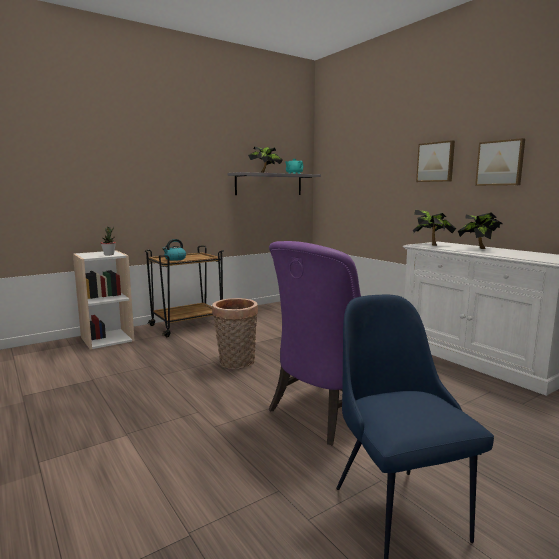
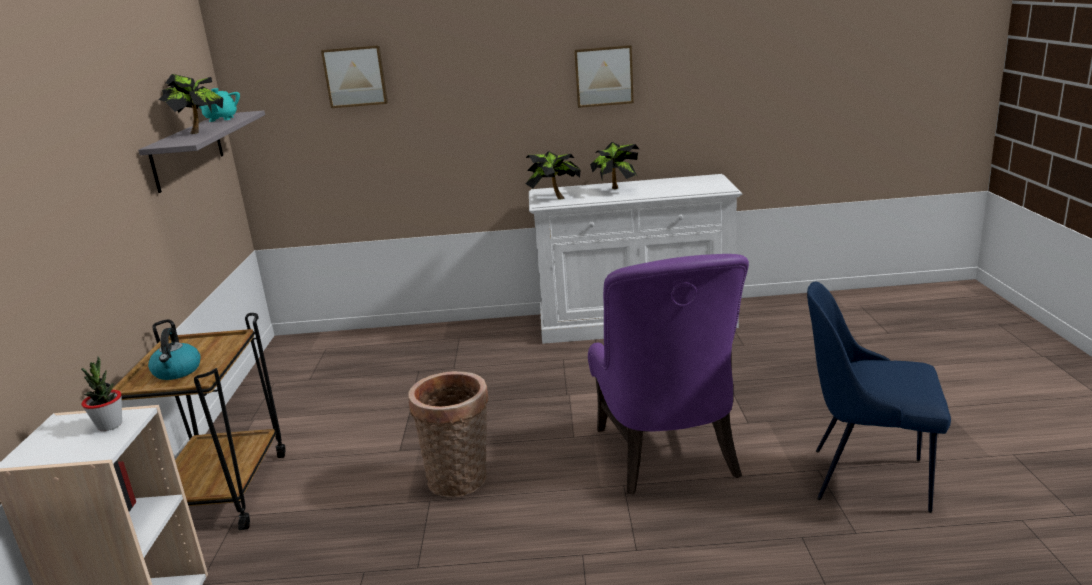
camera: 55 degrees left, 10 degrees up
(436, 162) = (506, 77): picture -> picture (355, 76)

